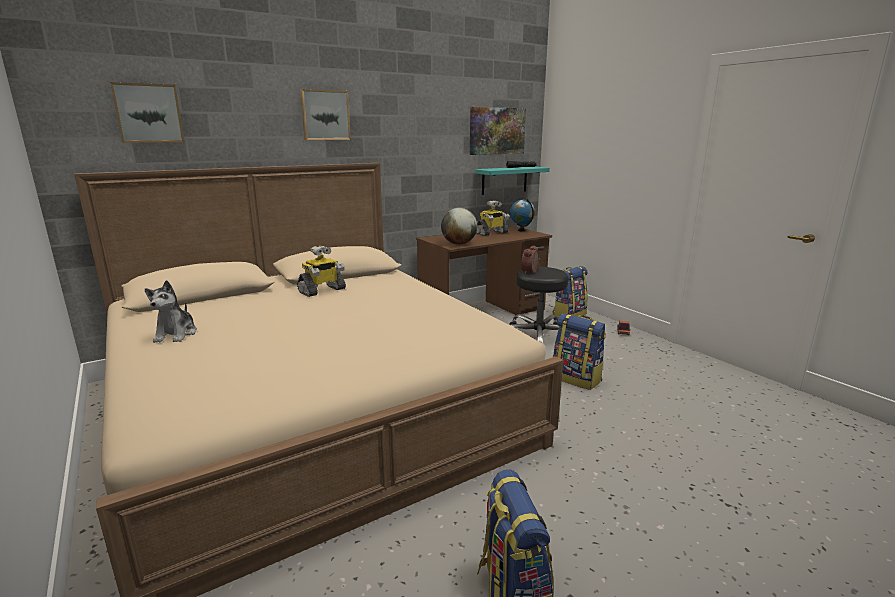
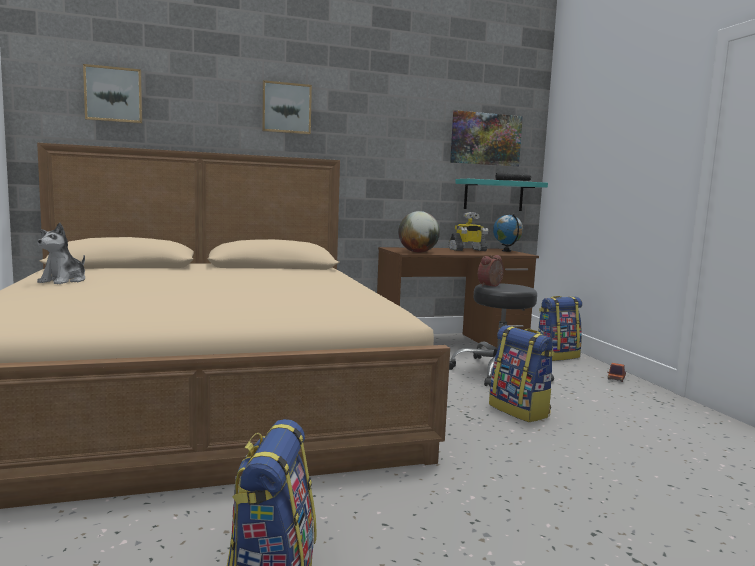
camera: 15 degrees right, 10 degrees down
(322, 290) = (237, 272): toy robot -> none

